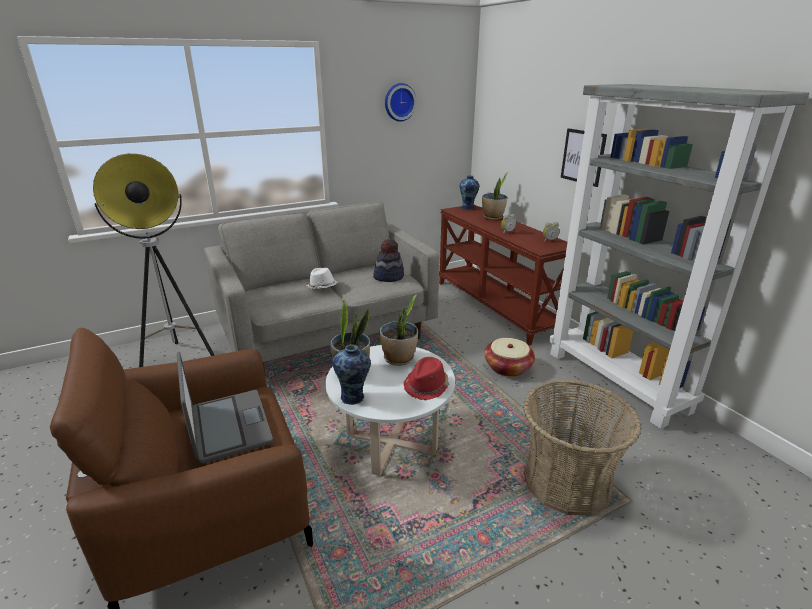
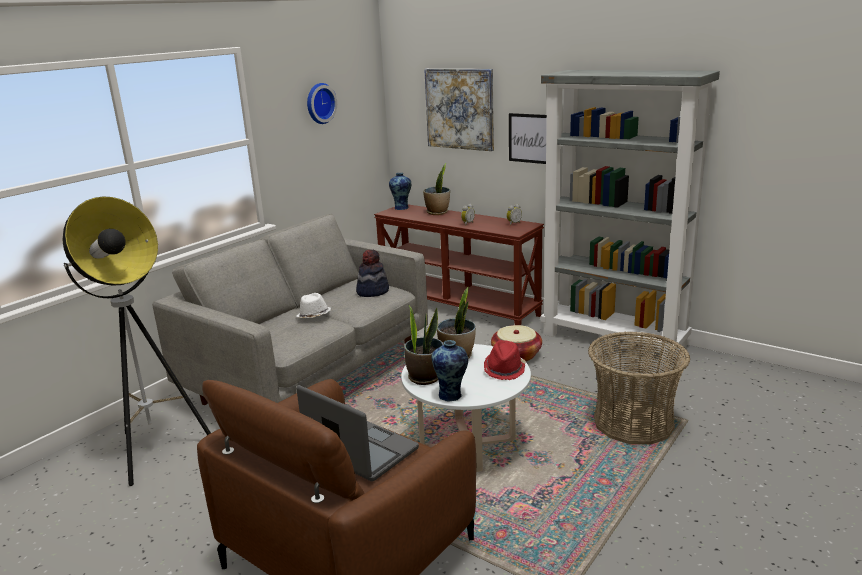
camera: 25 degrees left, 5 degrees down
(528, 120) = (460, 109): none -> picture

